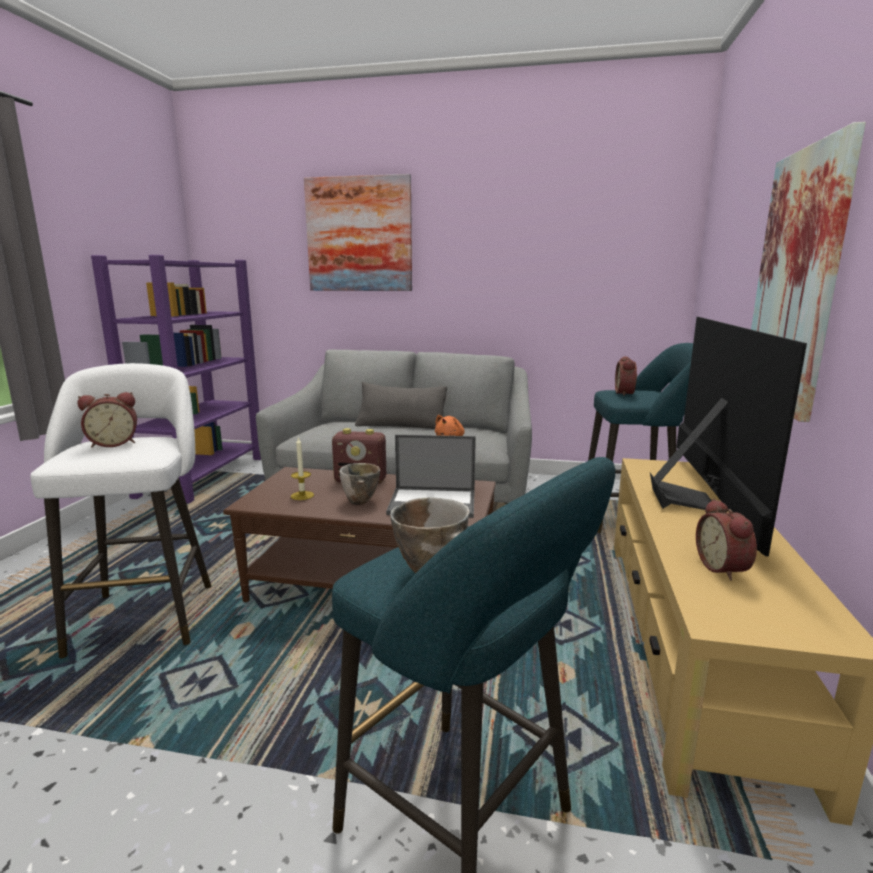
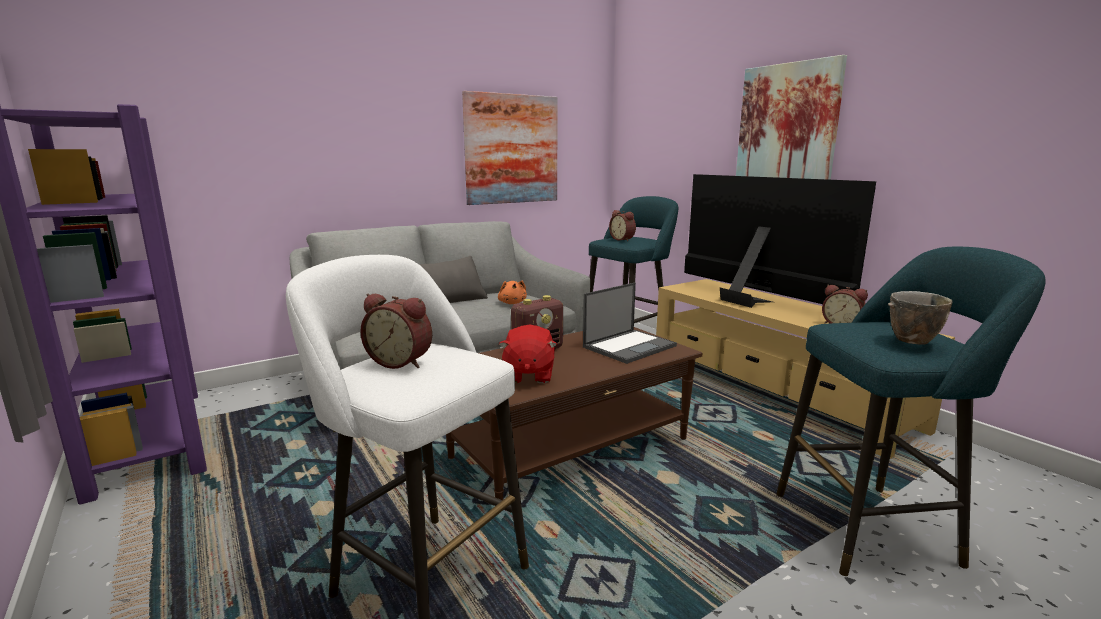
camera: 45 degrees left, 0 degrees up
(114, 443) = (401, 362): alarm clock -> alarm clock turned 90 degrees clockwise
(302, 495) = (528, 375): candle -> red plush toy
(359, 235) = (317, 94): picture -> picture (511, 149)
(360, 502) = (585, 363): bowl -> none

